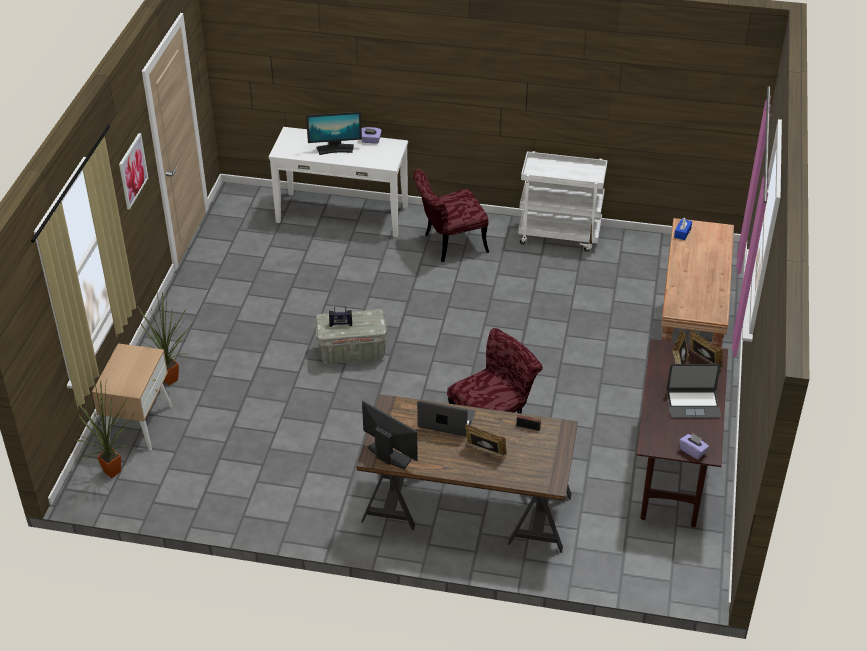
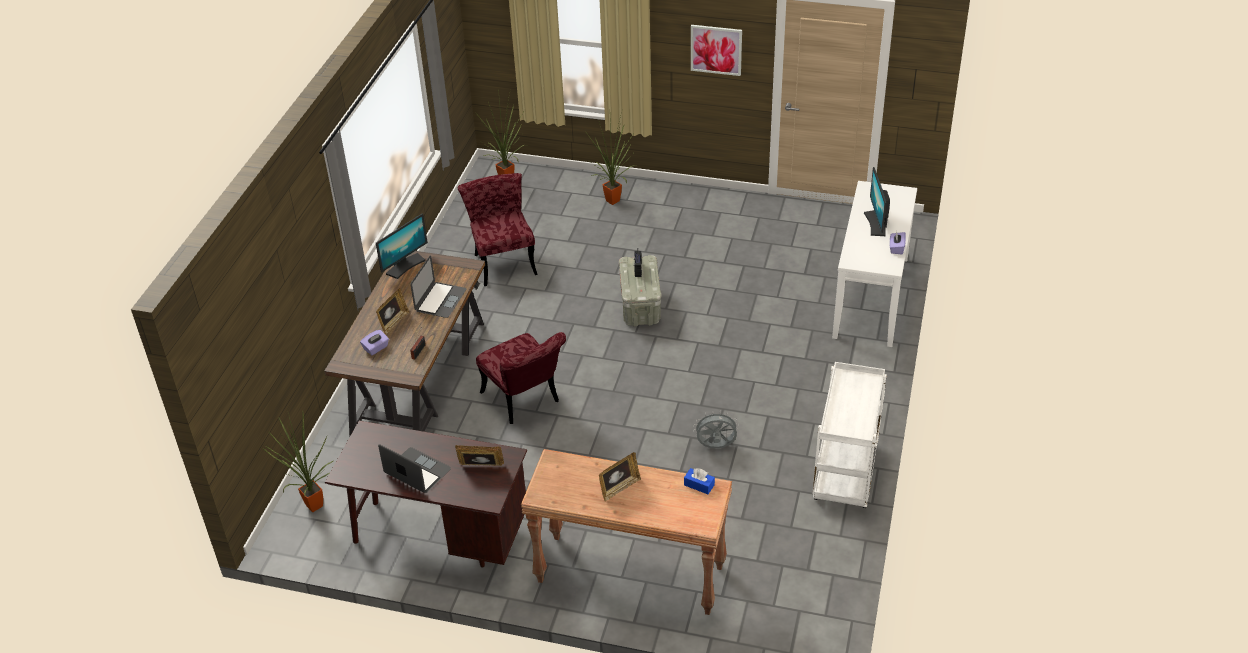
camera: 95 degrees right, 0 degrees up
(139, 424) = (560, 189): beige nightstand -> none
(449, 244) = (820, 379): red chair -> red chair (503, 260)
(537, 302) = (716, 447): none -> grey fan
(658, 567) = (311, 507): none -> potted plant
(692, 451) = (350, 462): purple tissue box -> purple tissue box (376, 348)
(693, 404) = (417, 471): laptop -> laptop turned 120 degrees clockwise
(703, 360) = (483, 489): picture frame -> picture frame (619, 488)

